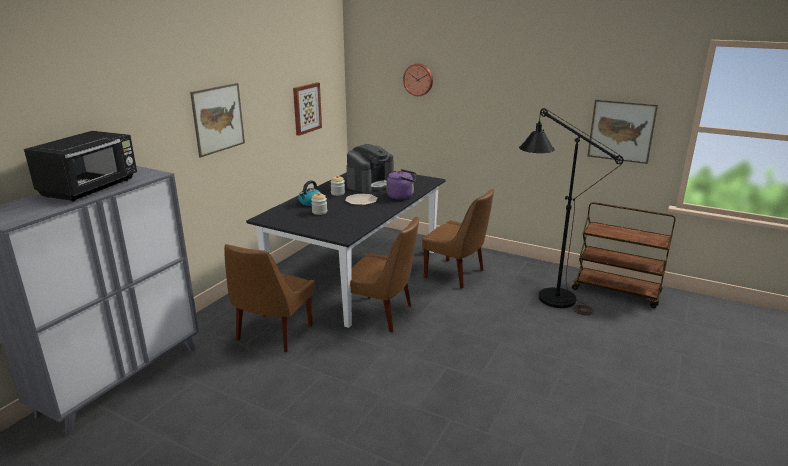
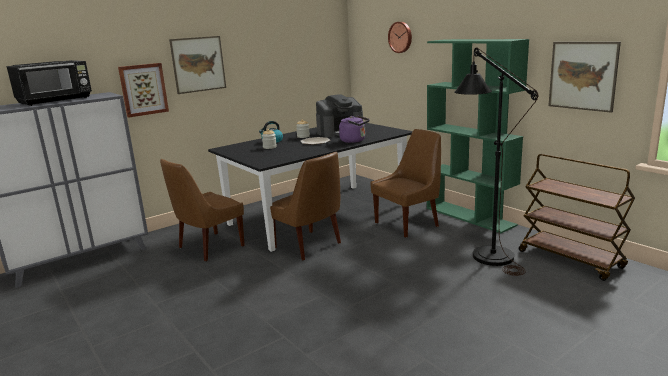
camera: 25 degrees right, 5 degrees down
(306, 108) = (299, 65): picture -> picture (143, 89)
(456, 274) = (408, 224): brown chair -> brown chair turned 90 degrees counterclockwise
(504, 258) = (470, 216): none -> green bookcase

